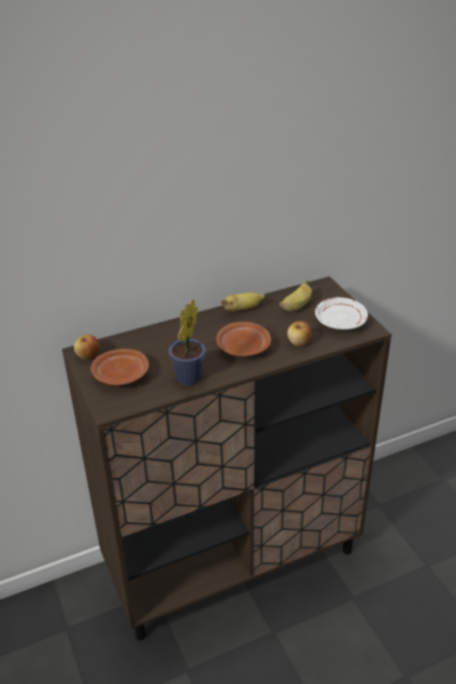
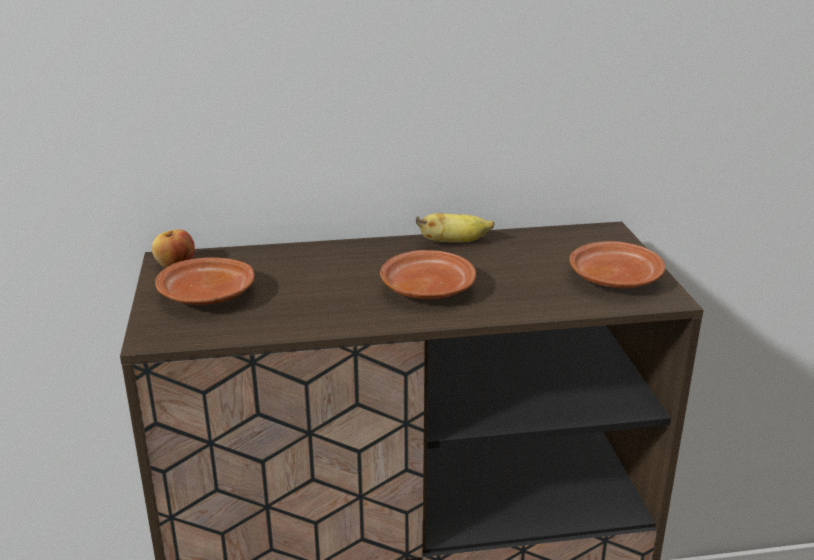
camera: 15 degrees right, 10 degrees down
(187, 380) = (307, 318): potted plant -> none
(296, 306) = (546, 251): banana -> none
(299, 342) = (527, 297): apple -> none
(340, 321) = (614, 279): white plate -> brown plate

